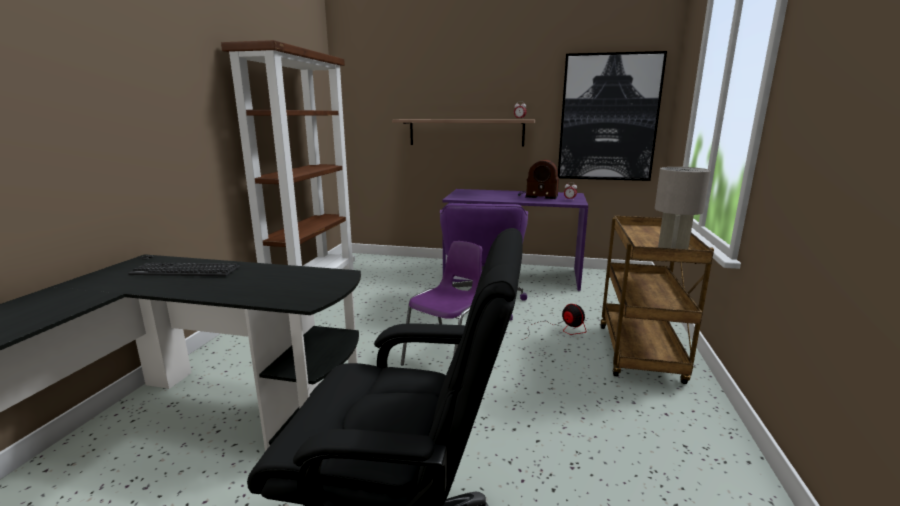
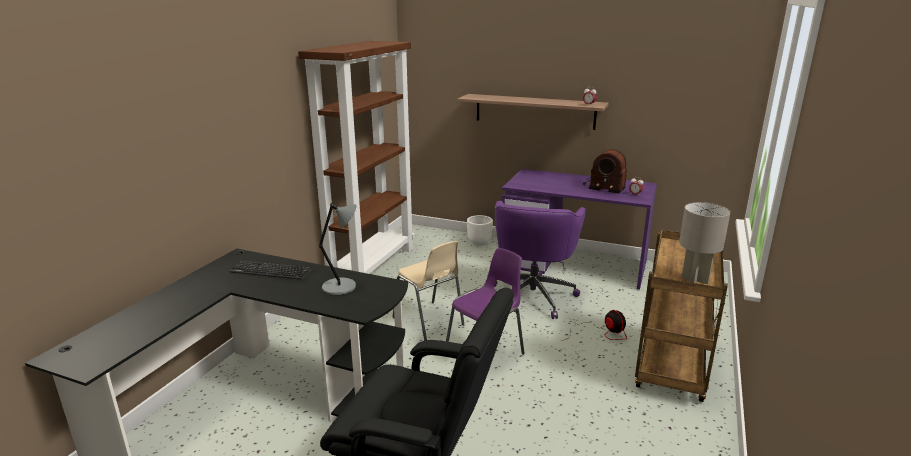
camera: 10 degrees right, 5 degrees up
(277, 280) = (341, 287): none -> grey table lamp
(380, 333) = (429, 322): none -> beige chair
(419, 263) = (480, 242): none -> white planter
(608, 118) = (688, 106): picture -> none

